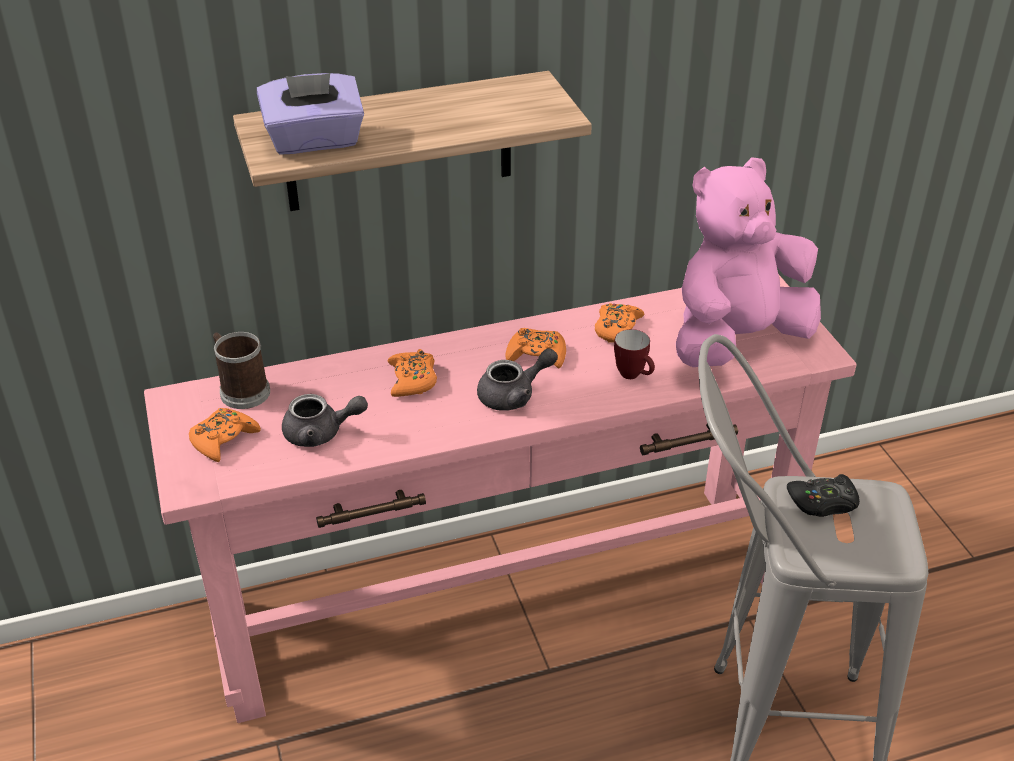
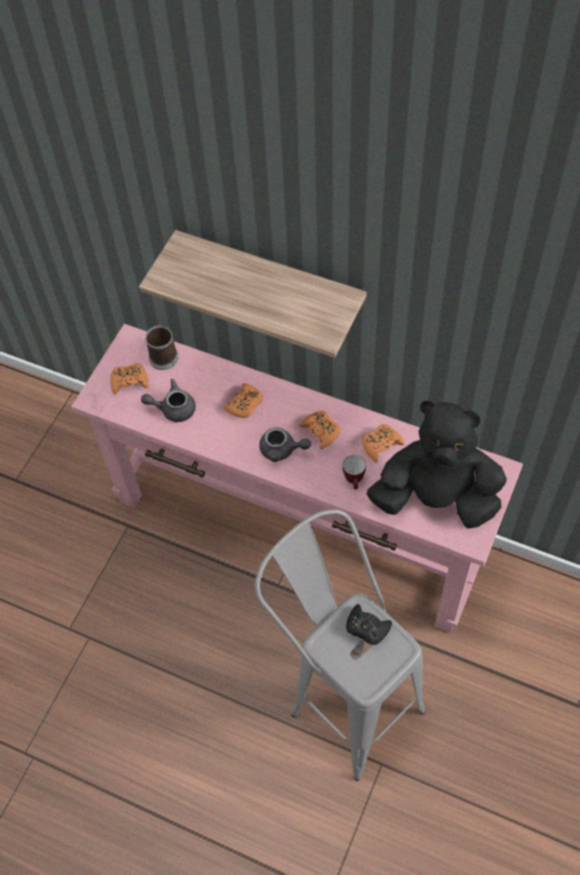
camera: 45 degrees right, 20 degrees up
(314, 141) = (189, 278): purple tissue box -> none
(321, 433) = (173, 408): grey teapot -> grey teapot turned 135 degrees clockwise
(736, 340) = (436, 498): pink plush toy -> black plush toy

